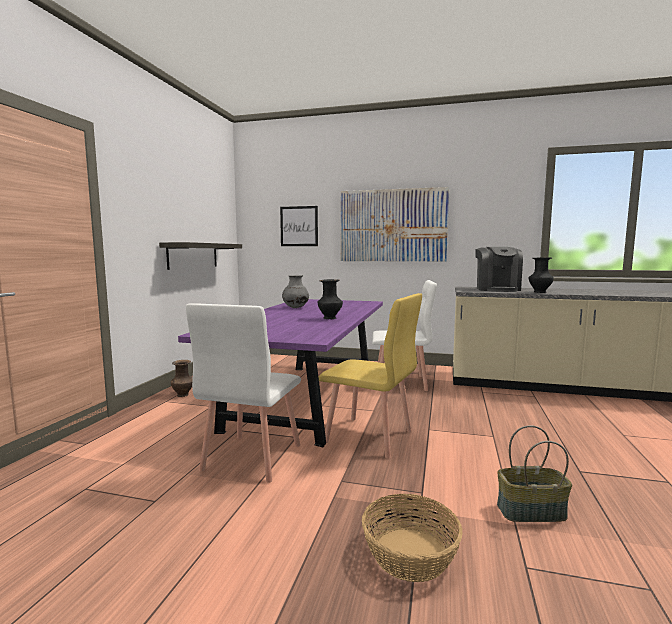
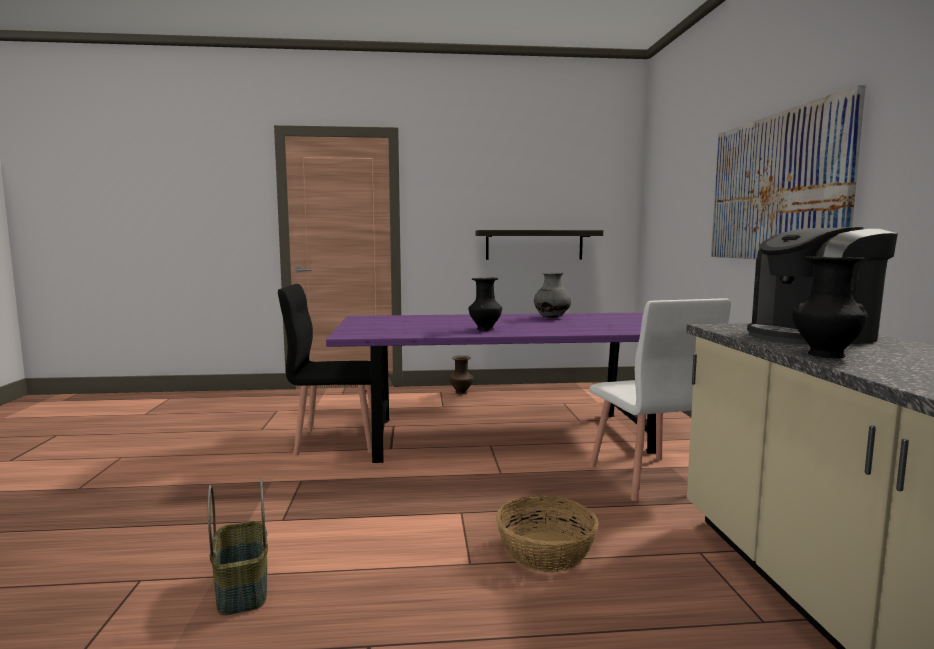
camera: 70 degrees right, 0 degrees up
(251, 457) = (337, 441): white chair -> black chair
(299, 226) = (684, 199): picture -> none
(369, 437) = (411, 480): yellow chair -> none
(411, 554) = (176, 522): basket -> basket (545, 552)

